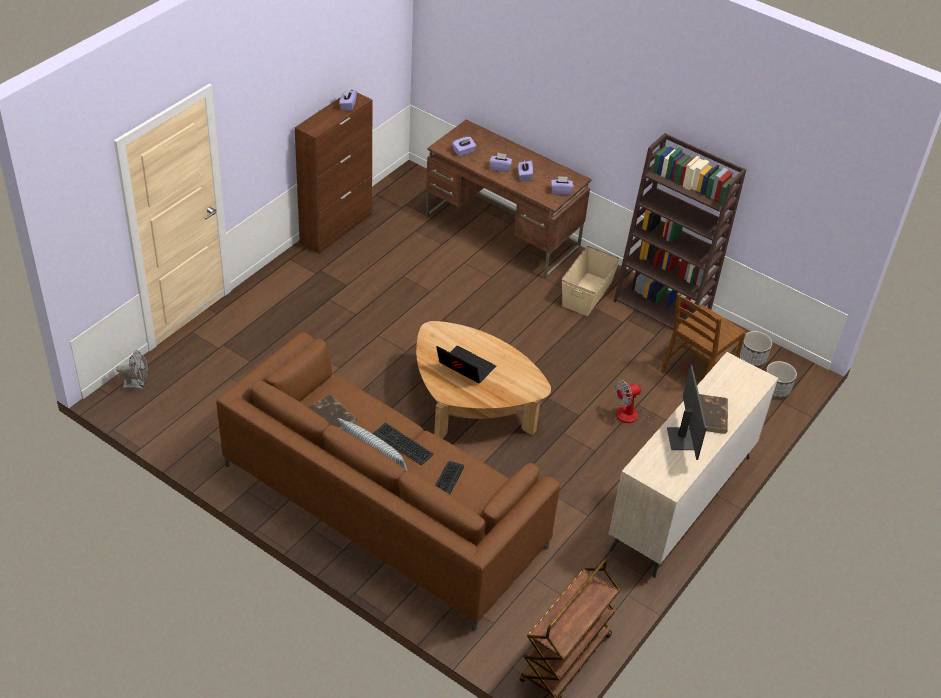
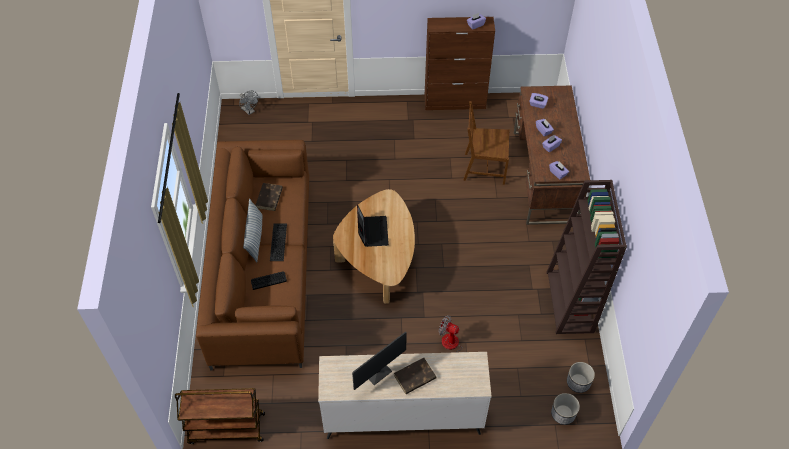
camera: 55 degrees right, 10 degrees up
(586, 293) = (537, 254): beige storage box -> none
(696, 371) = (531, 357): brown chair -> brown chair (484, 168)

